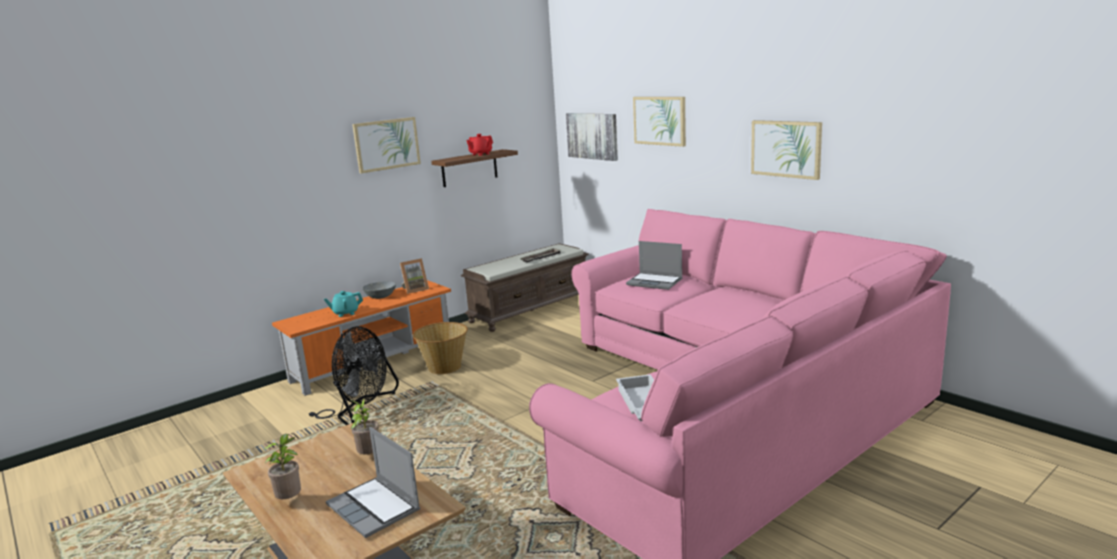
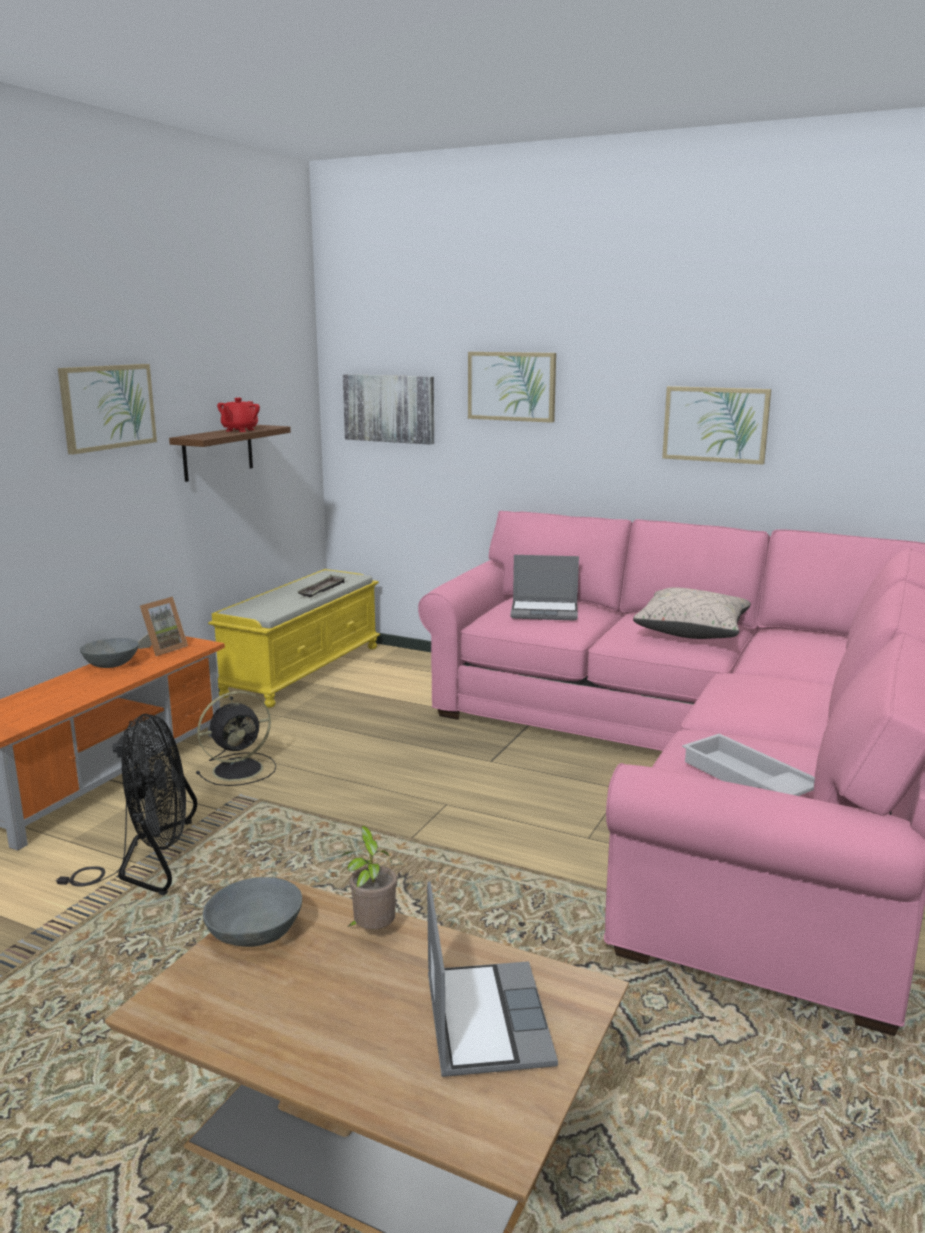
camera: 25 degrees left, 0 degrees up
(291, 500) = (310, 1042): potted plant -> none
(317, 447) = (256, 933): none -> grey bowl
(345, 313) = (73, 696): turquoise teapot -> none
(375, 508) = (484, 1019): laptop -> laptop turned 120 degrees counterclockwise
(444, 367) = (240, 769): basket -> black fan
(530, 309) = (303, 670): brown bench -> yellow bench
(743, 303) = (692, 631): none -> beige pillow

